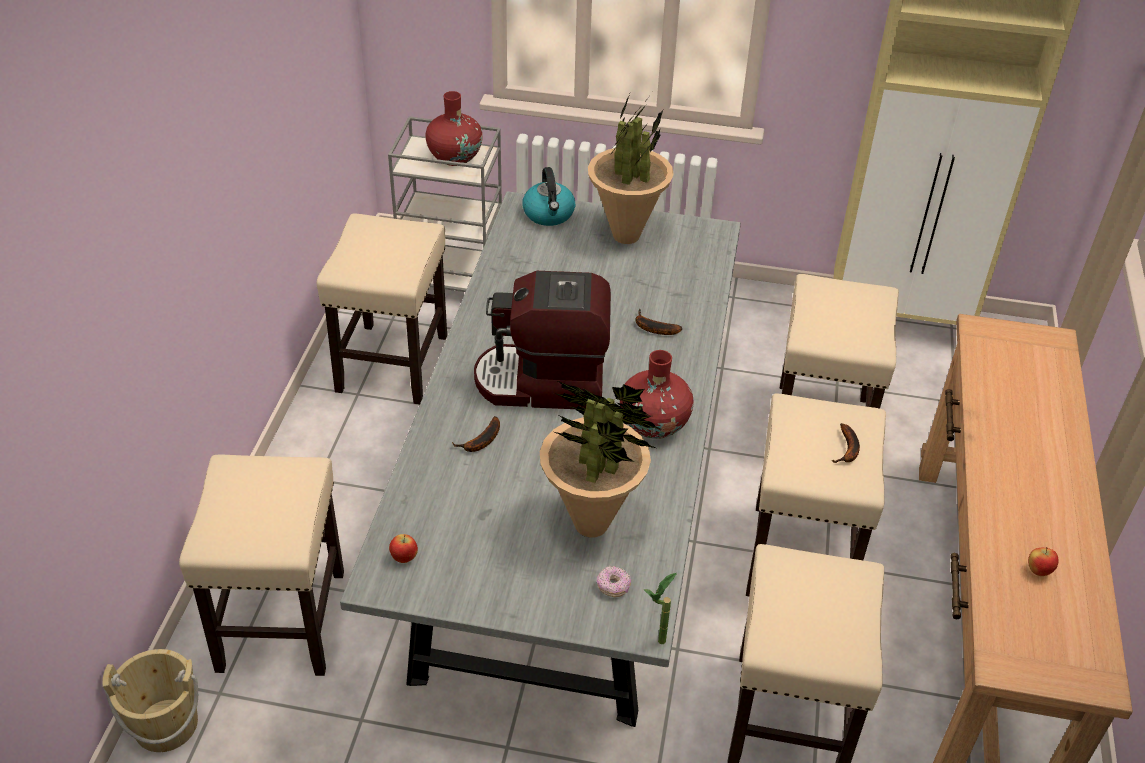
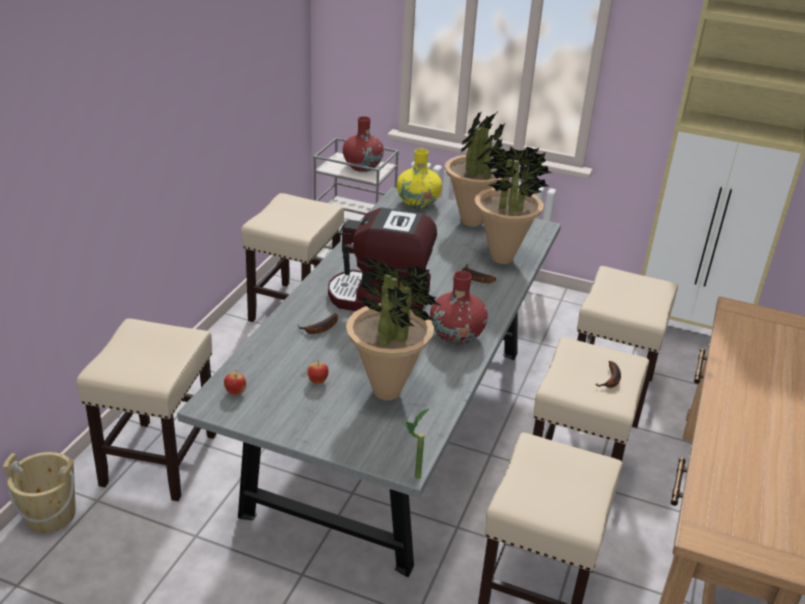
camera: 10 degrees right, 10 degrees down
(549, 214) = (418, 203): kettle -> yellow vase
(613, 586) = (390, 434): donut -> none
(680, 291) = (502, 258): none -> potted plant
(1038, 571) = (748, 473): apple -> apple (317, 381)

